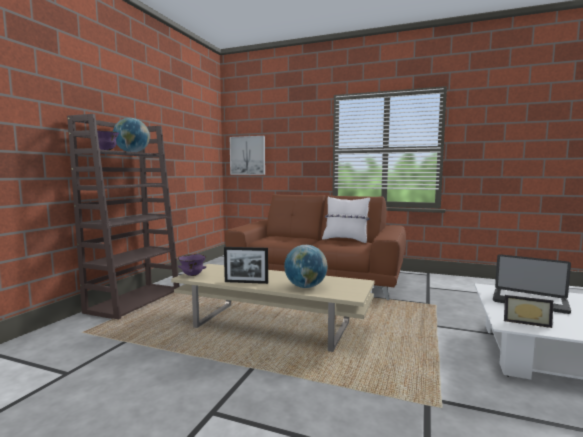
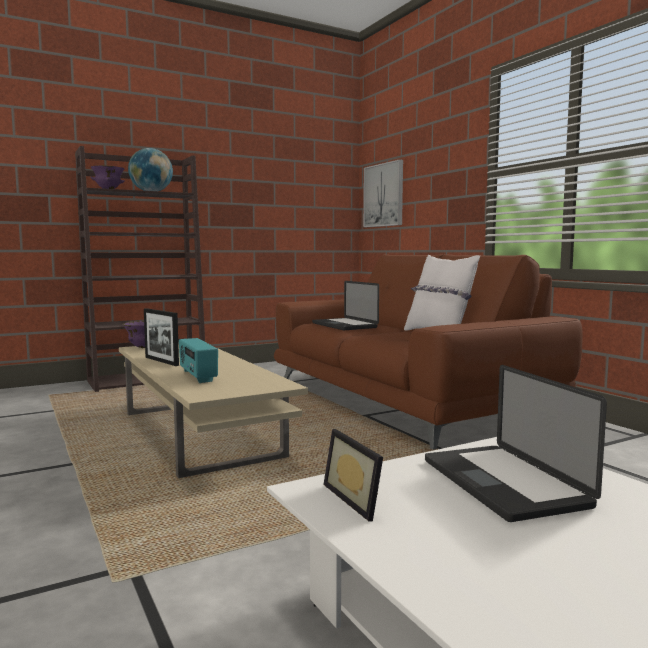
camera: 40 degrees right, 0 degrees up
(284, 240) = (344, 325): none -> laptop
(305, 287) = (197, 376): globe -> radio

